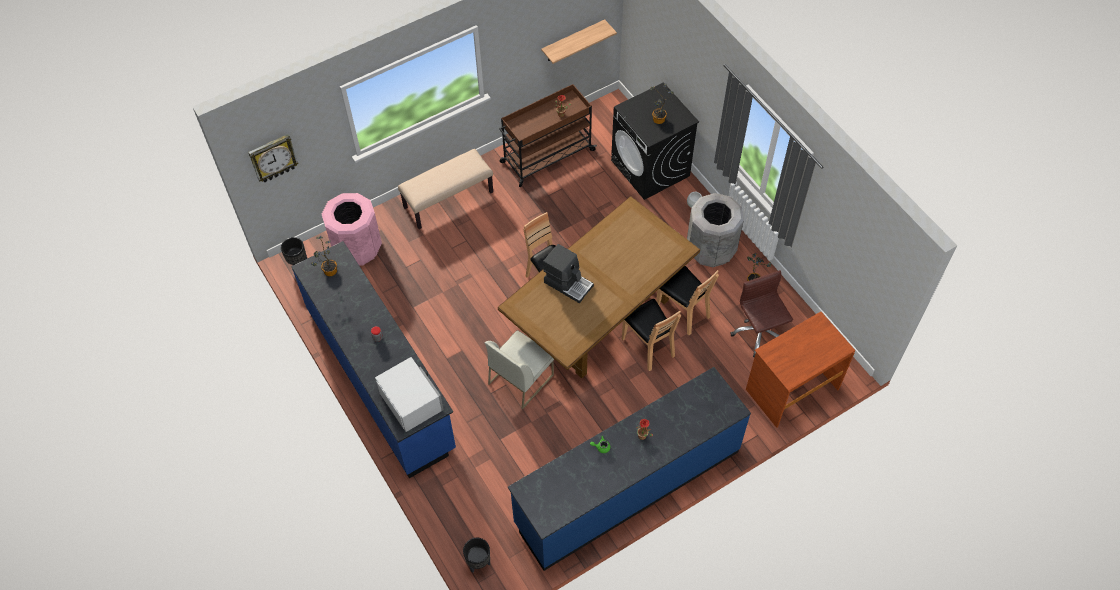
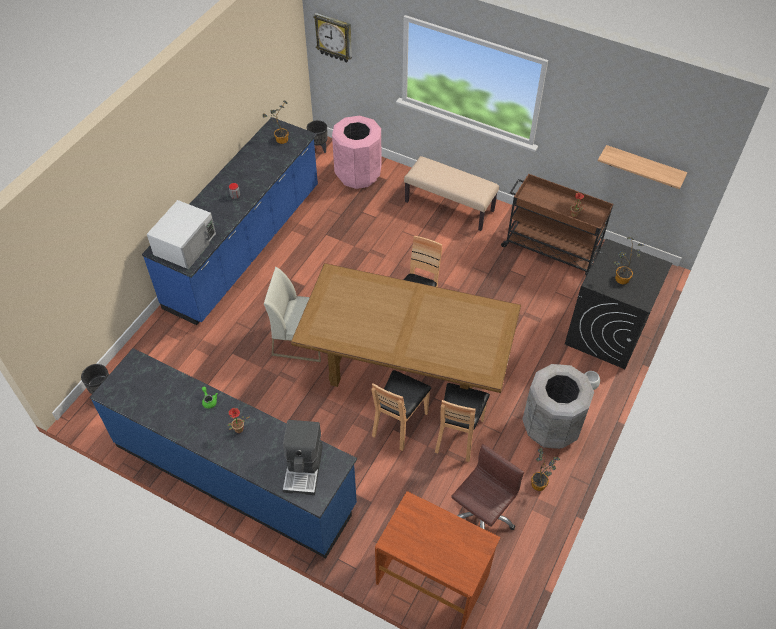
camera: 60 degrees right, 5 degrees down
(568, 283) = (384, 301): coffee machine -> coffee machine (304, 468)

